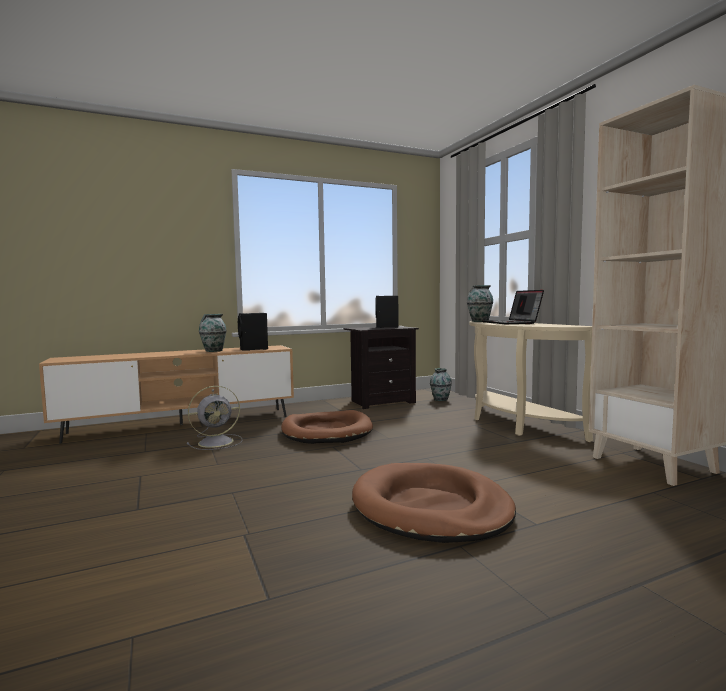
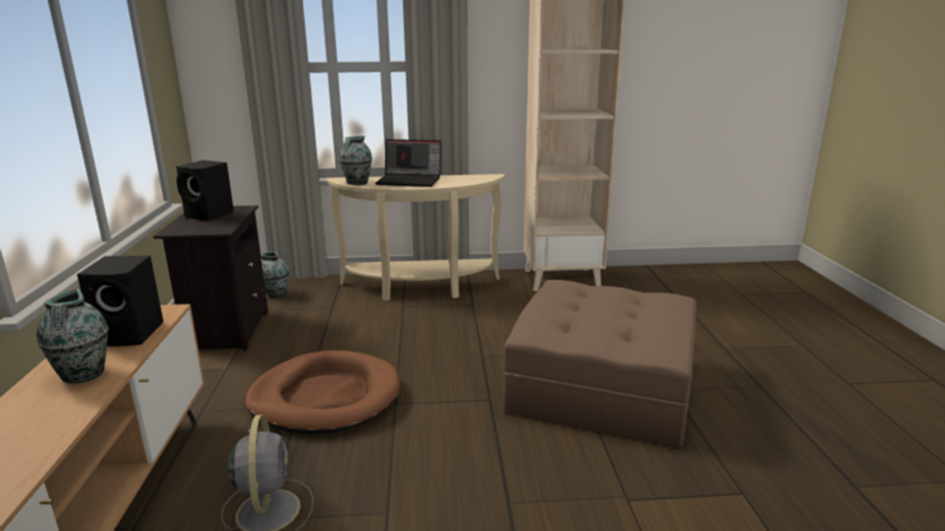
camera: 70 degrees left, 15 degrees up
(430, 508) = (603, 384): brown dog bed -> brown ottoman

